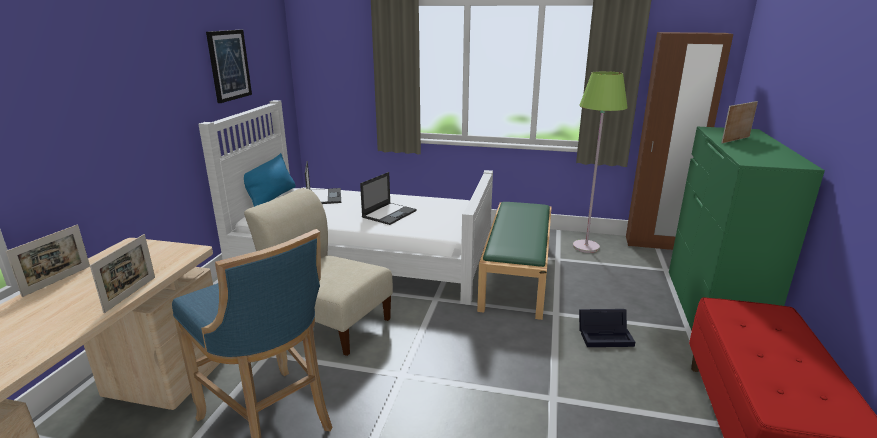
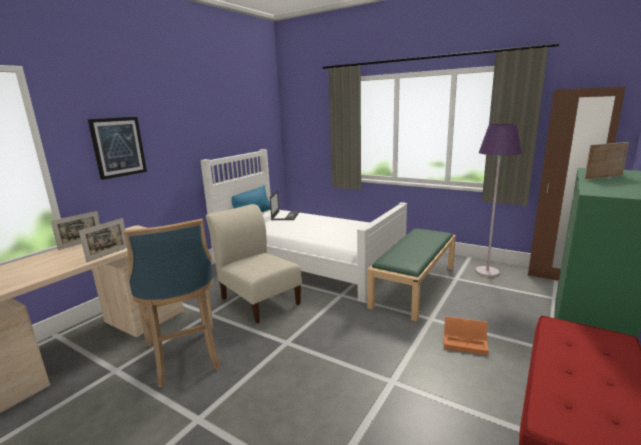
camera: 20 degrees right, 5 degrees down
(229, 65) = (229, 124): picture -> picture (118, 147)
(389, 213) = (321, 229): laptop -> none
(586, 247) = (487, 272): green floor lamp -> purple floor lamp
(606, 335) = (466, 342): black storage box -> orange storage box

